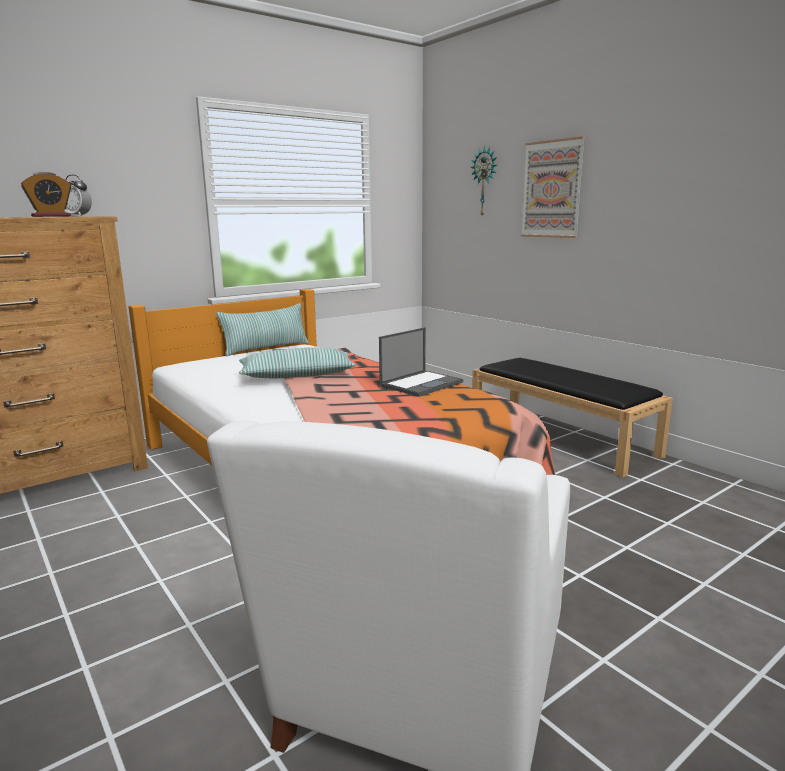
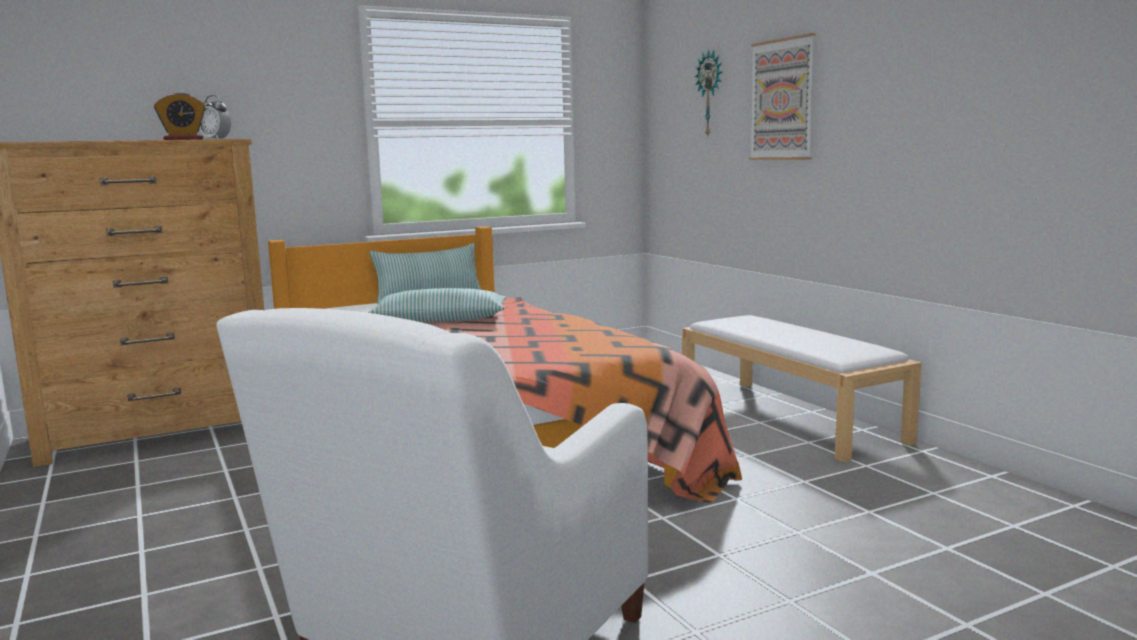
camera: 10 degrees right, 5 degrees down
(422, 384) = (578, 331): laptop -> none
(561, 438) = (789, 417): black bench -> white bench

